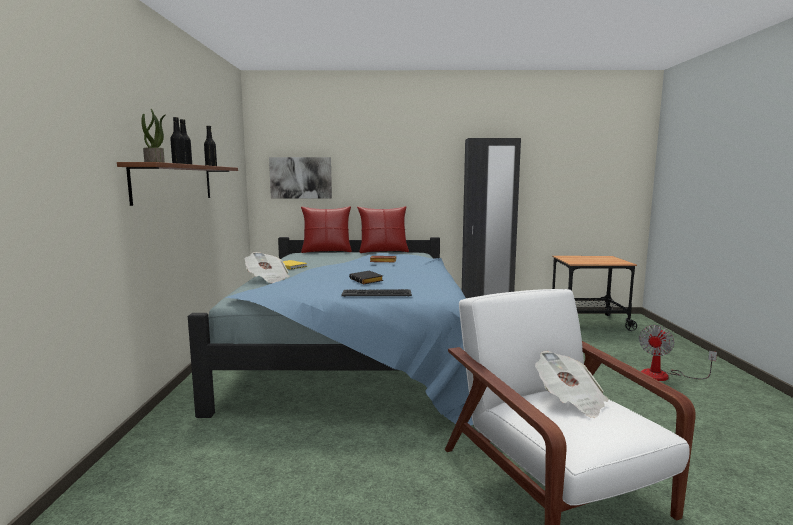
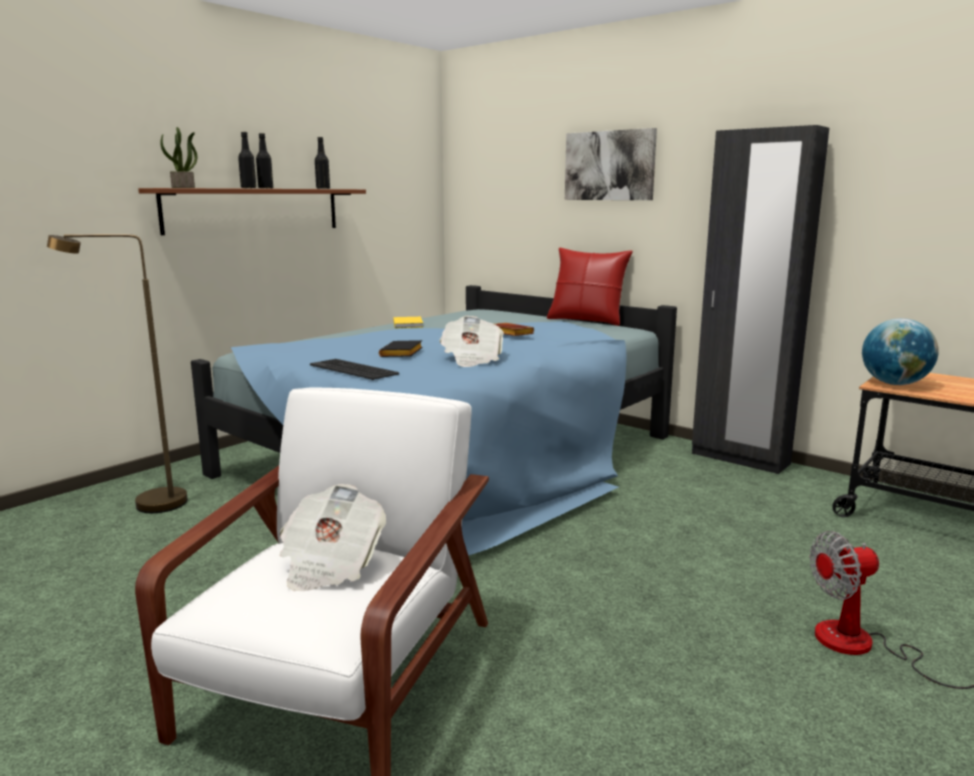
camera: 40 degrees right, 5 degrees up
(195, 454) = (146, 505): none -> brown floor lamp
(267, 279) = (335, 335): newspaper -> newspaper (471, 359)
(301, 177) = (499, 201): picture -> picture (609, 165)
(326, 251) = (516, 311): red pillow -> none
(576, 261) = (894, 384): none -> globe

